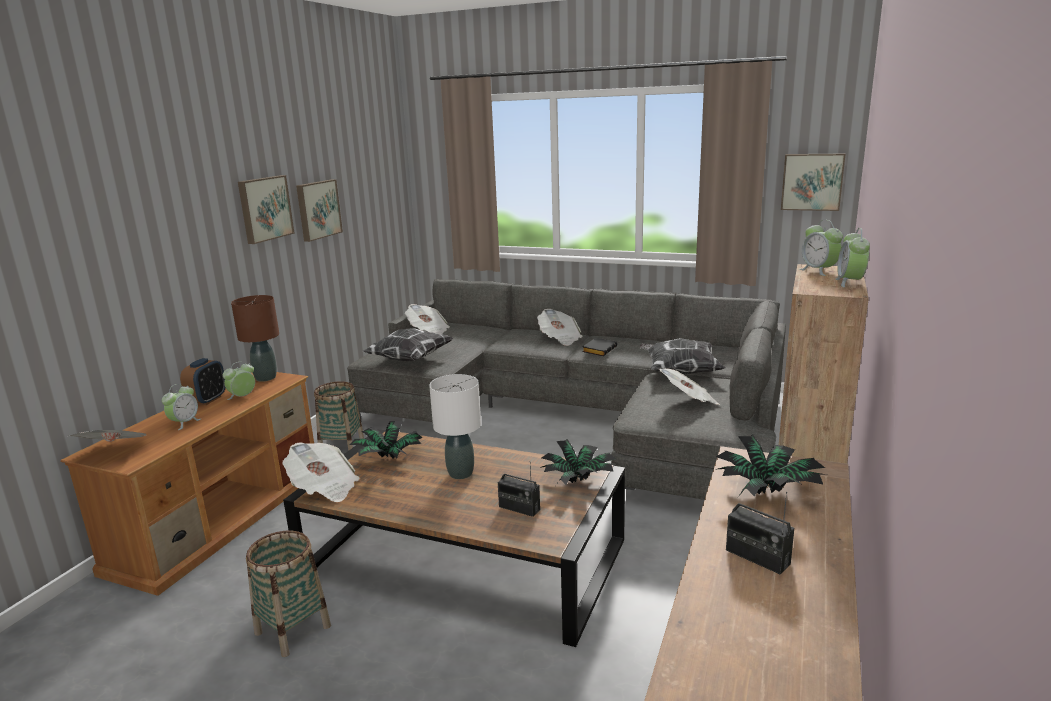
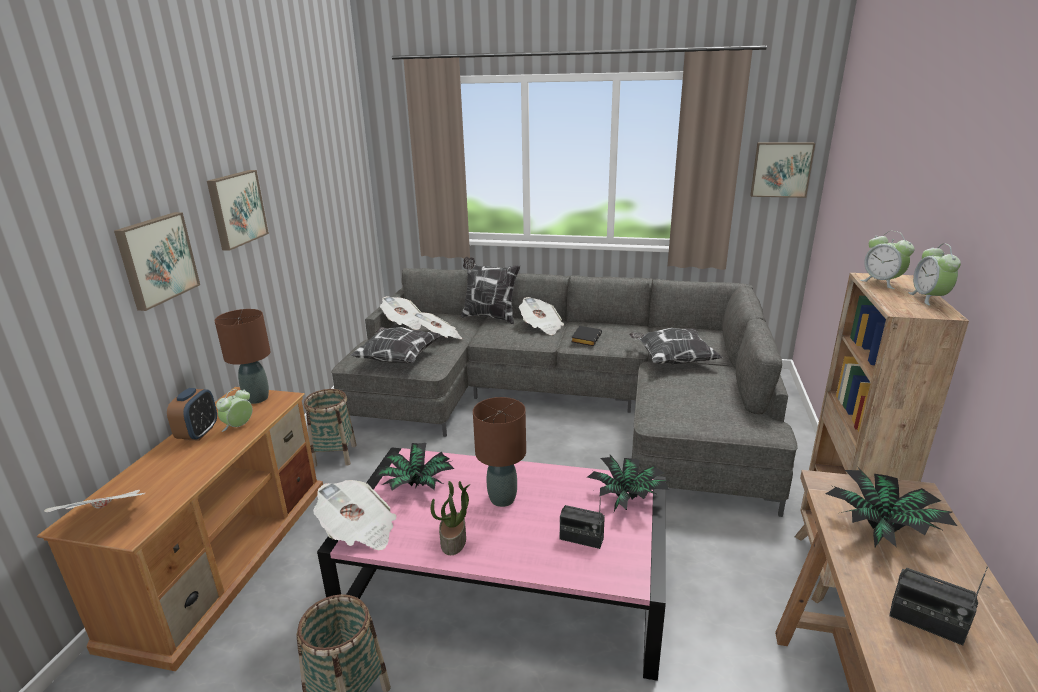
camera: 10 degrees left, 5 degrees up
(184, 423) = (181, 468): alarm clock -> none
(317, 209) = (288, 204): picture -> picture (156, 259)
(403, 501) = (454, 541): none -> potted plant
(460, 474) = (502, 499): white table lamp -> brown table lamp
(465, 557) = (508, 580): brown coffee table -> pink coffee table
(512, 329) = (489, 317): none -> pillow
(688, 401) = (697, 394): newspaper -> newspaper (439, 337)

